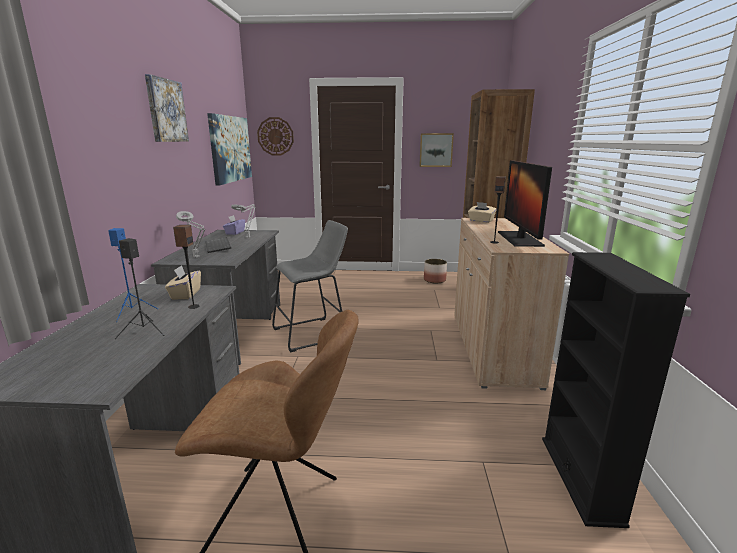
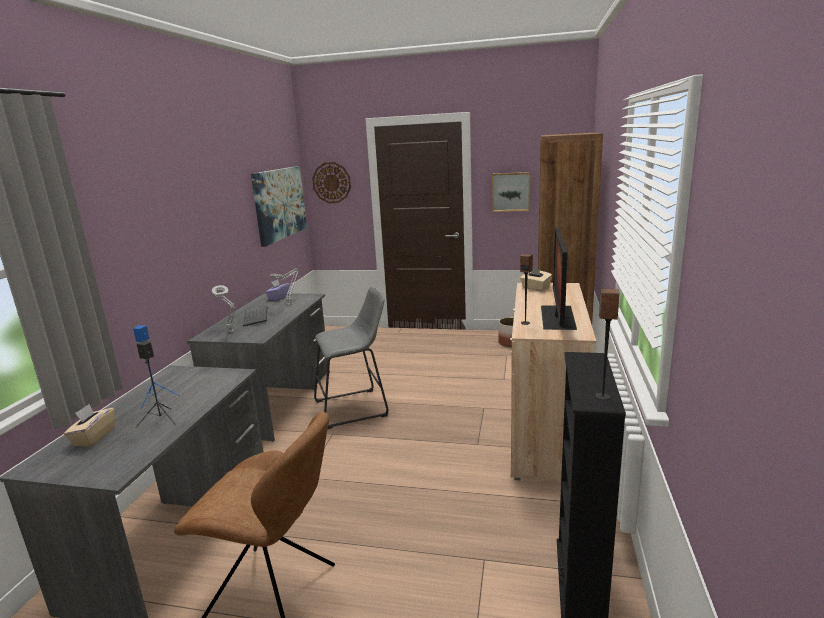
camera: 10 degrees right, 0 degrees up
(166, 110) = (203, 185): picture -> none
(185, 294) = (207, 379): beige tissue box -> beige tissue box (94, 437)
(193, 306) = (210, 393): speaker -> speaker (602, 396)

